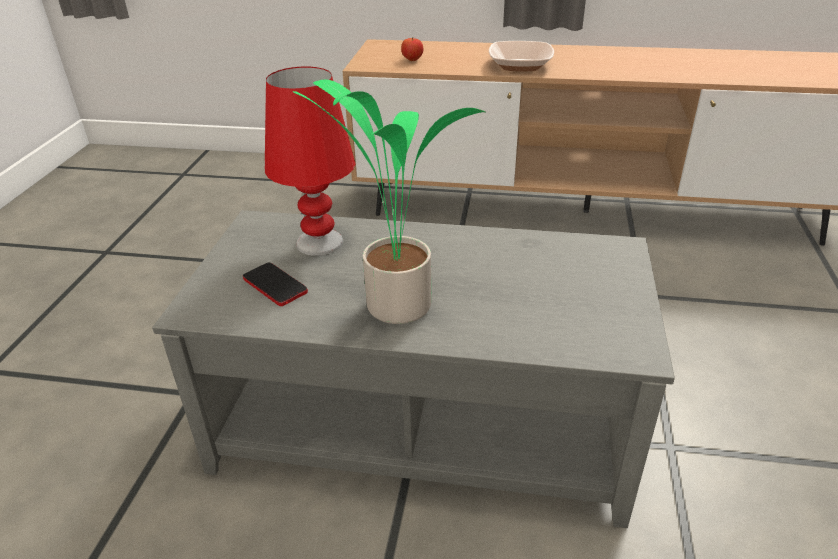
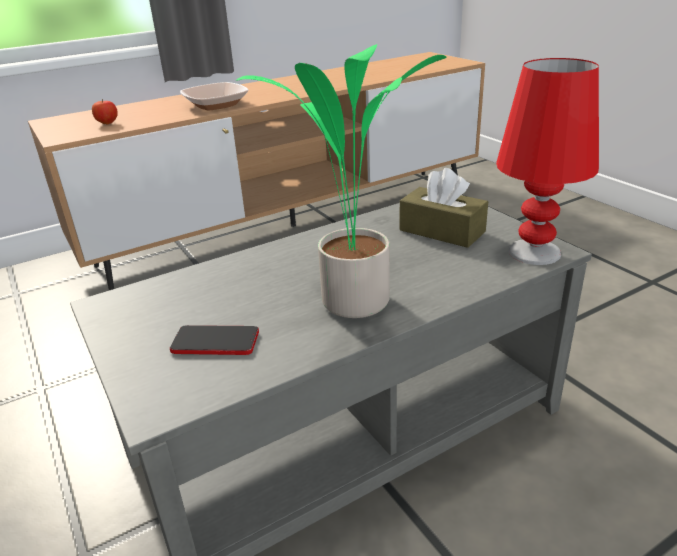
camera: 40 degrees left, 5 degrees down
(320, 242) = (205, 290): red table lamp -> red table lamp (534, 252)
(564, 279) = (442, 231): none -> brown tissue box

